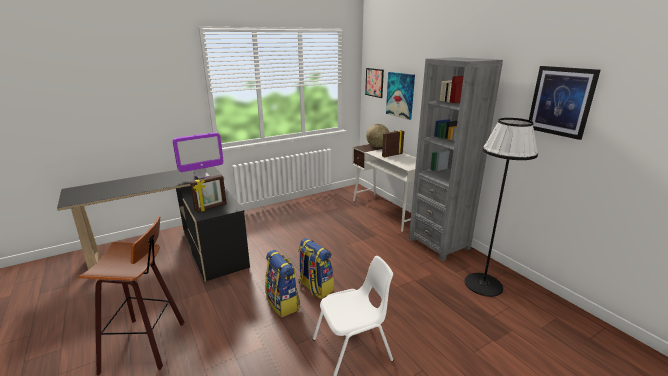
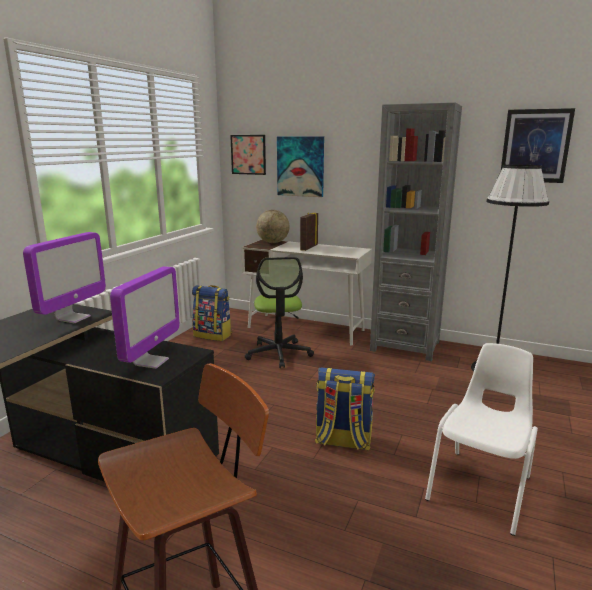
camera: 35 degrees left, 5 degrees down
(211, 207) = (151, 362): picture frame -> monitor
(283, 303) = (330, 478): backpack -> backpack (213, 335)
(349, 223) = (279, 354): none -> office chair

